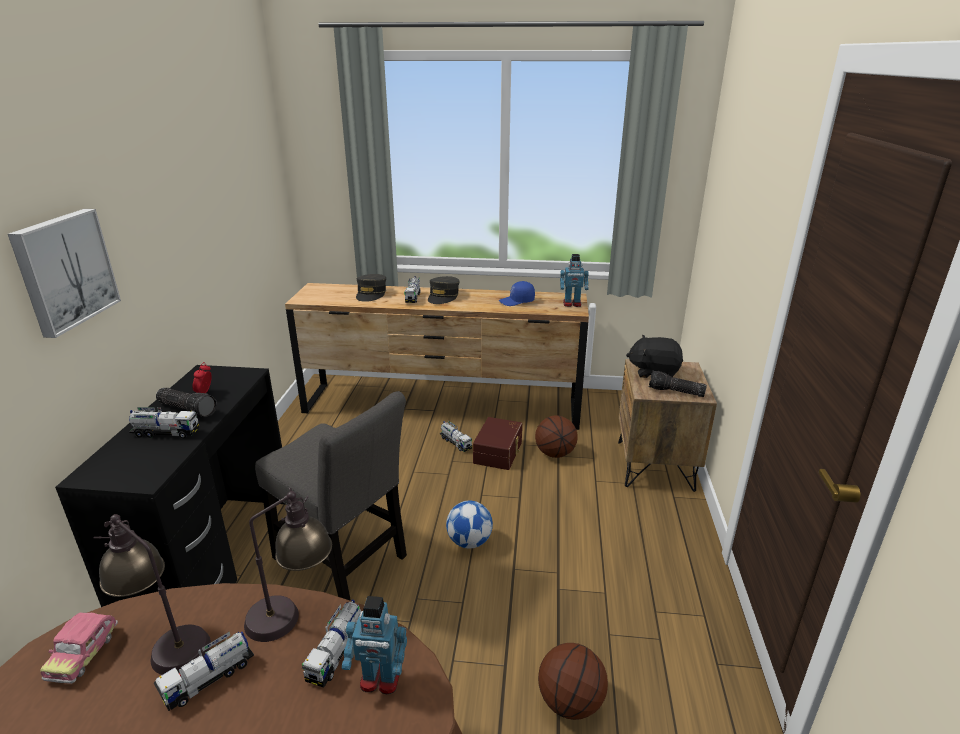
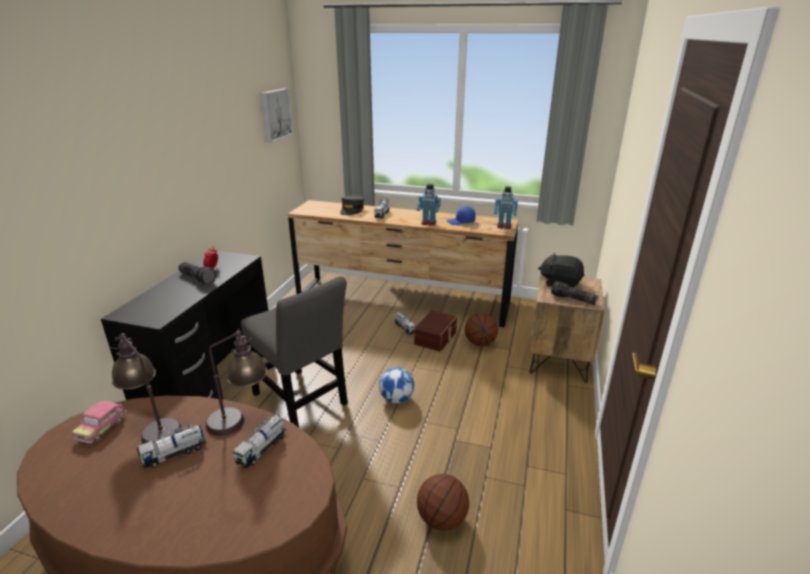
camera: 10 degrees right, 0 degrees up
(64, 270) = (118, 173): picture -> picture (275, 114)
(166, 433) = (179, 292): toy truck -> none
(380, 680) = (286, 469): toy robot -> toy robot (428, 223)
(443, 297) = (405, 215): grey cap -> none

